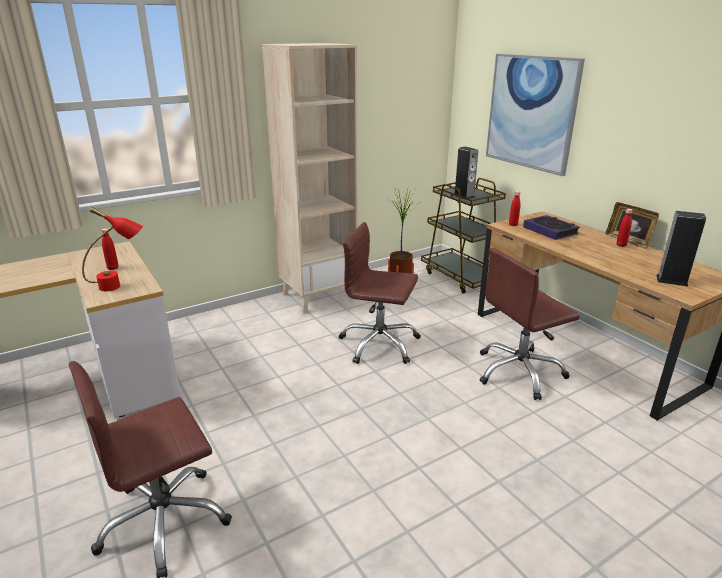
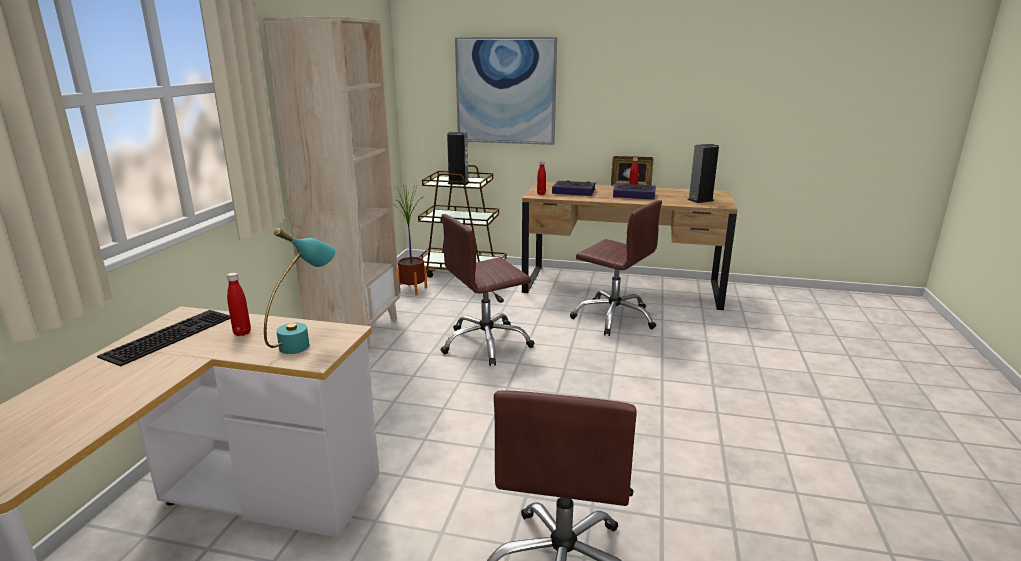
camera: 45 degrees left, 5 degrees down
(91, 256) = (169, 335): none -> keyboard
(120, 286) = (305, 341): red table lamp -> turquoise table lamp
(519, 372) = (614, 318): brown office chair -> brown office chair turned 75 degrees counterclockwise
(605, 252) = (634, 195): none -> book

